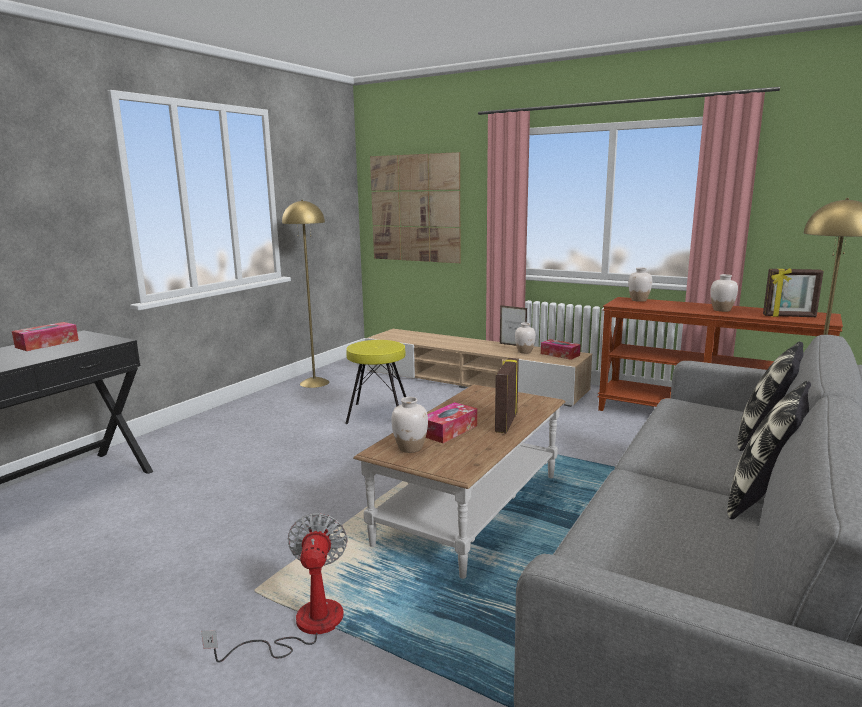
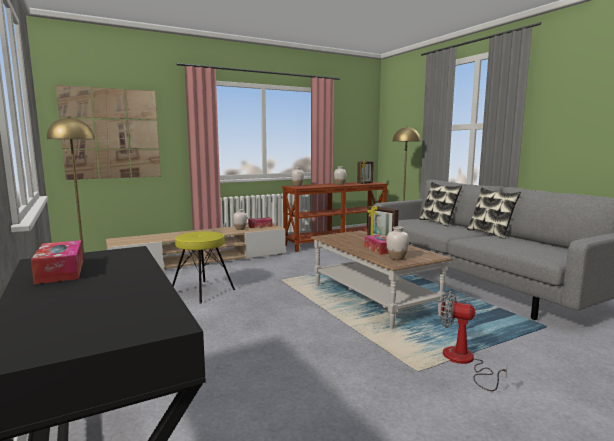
camera: 60 degrees left, 5 degrees down
(512, 345) = (222, 228): picture frame -> none

